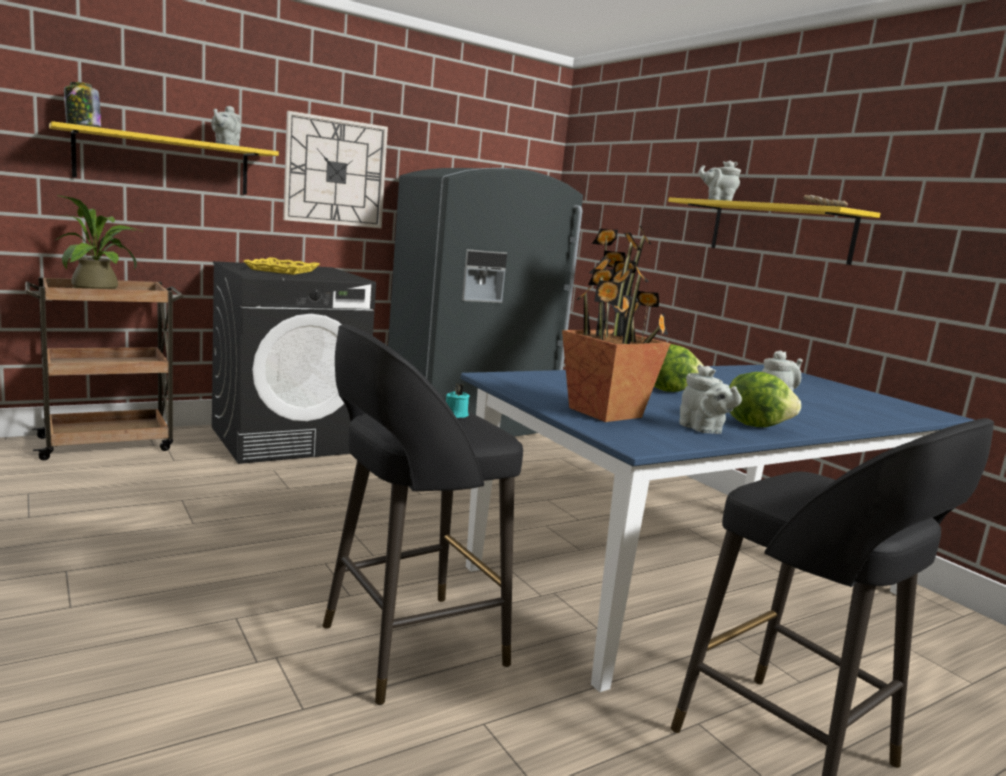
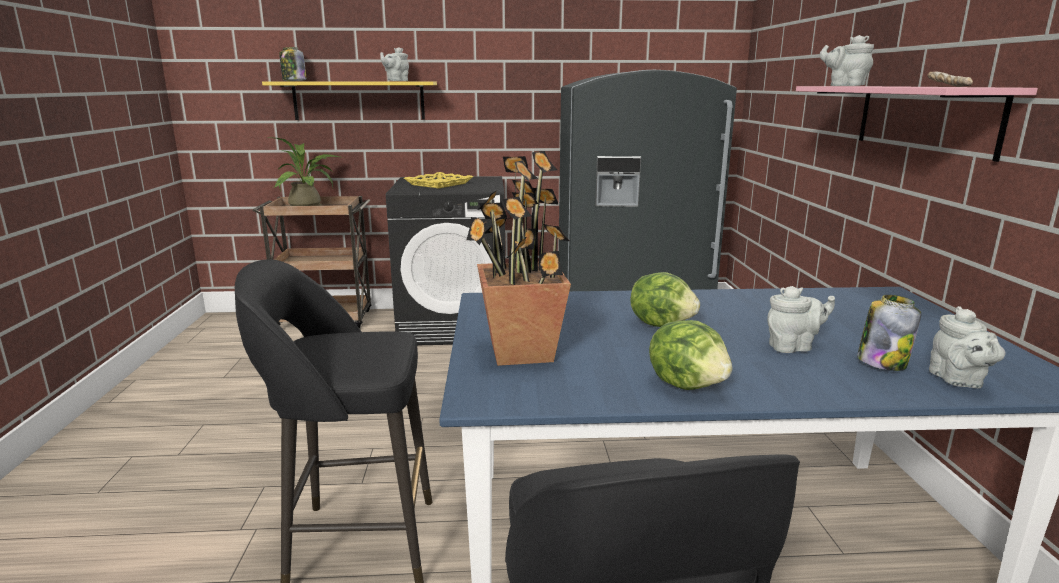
camera: 30 degrees right, 5 degrees up
(335, 172) = (501, 91): wall clock -> none
(455, 415) = (377, 343): turquoise candle -> none
(703, 430) = (600, 386): grey teapot -> grey teapot (958, 380)
(779, 231) = (924, 118): yellow shelf -> pink shelf
(837, 407) = (882, 362): none -> jar

